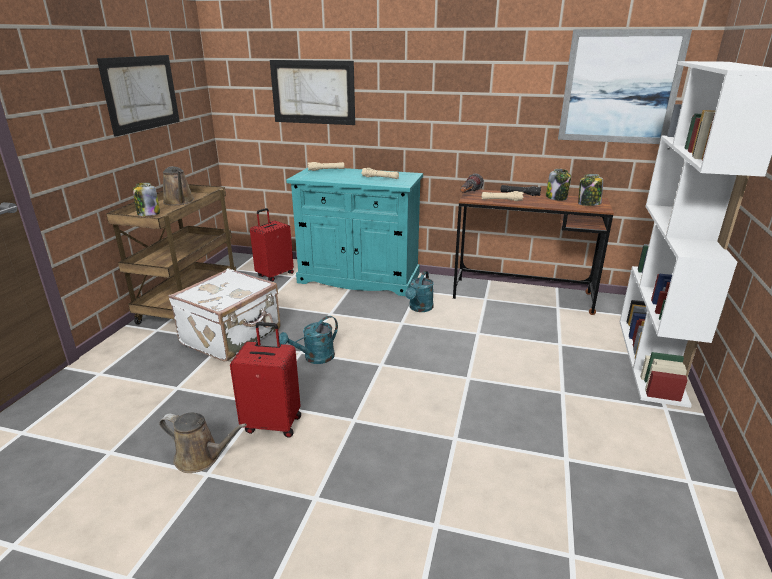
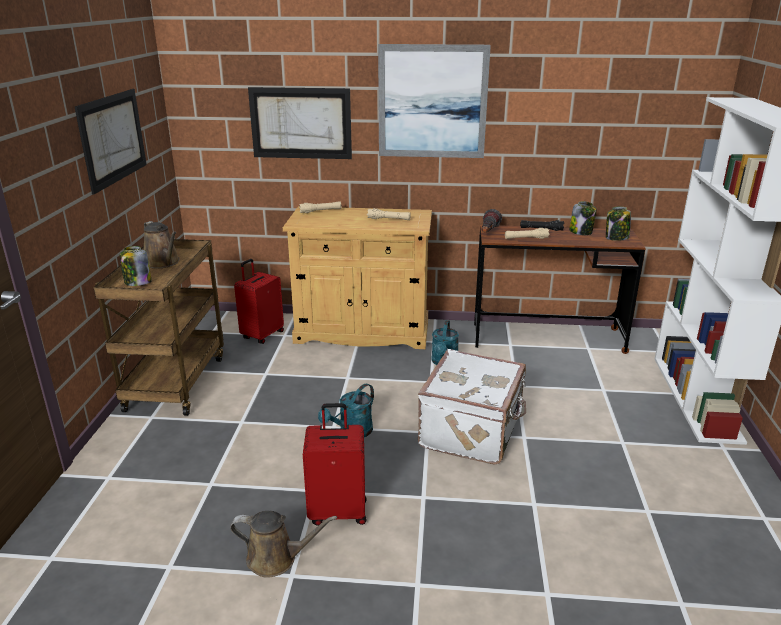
camera: 10 degrees left, 0 degrees up
(232, 337) = (247, 416): white suitcase -> white suitcase (472, 431)
(359, 278) = (362, 332): turquoise cabinet -> beige cabinet
(620, 87) = (641, 115): picture -> picture (432, 102)

